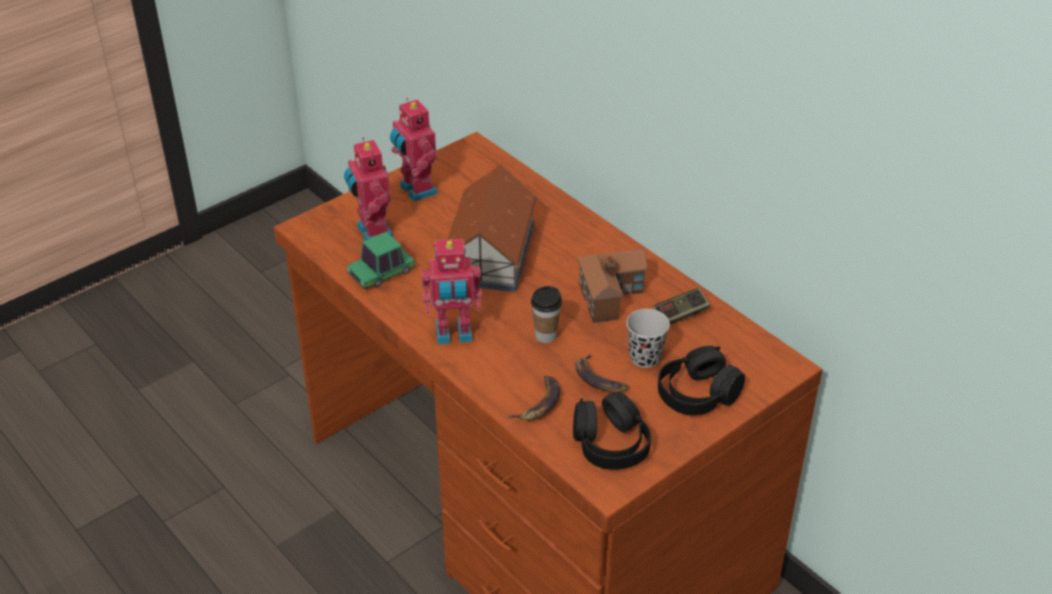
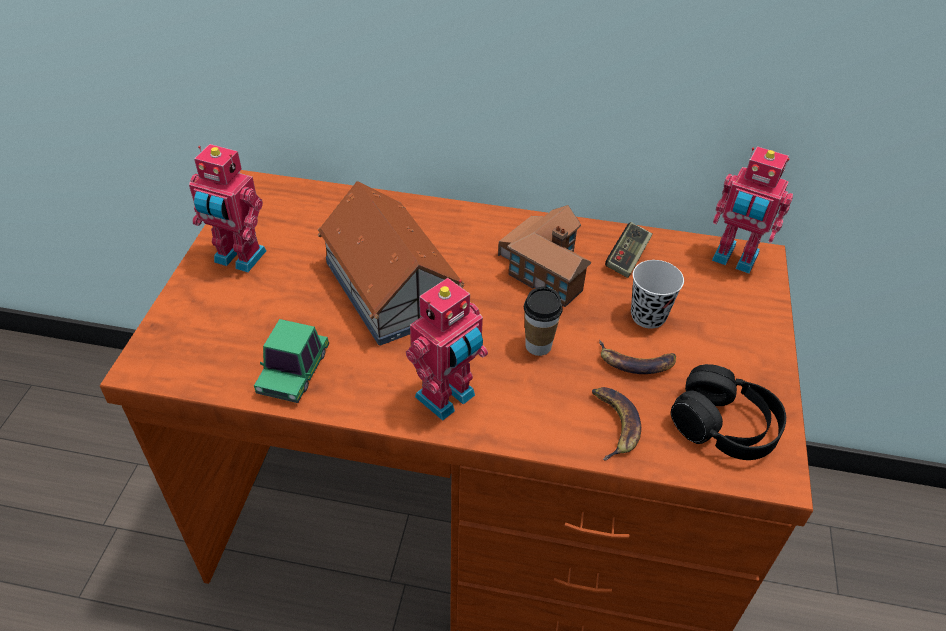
camera: 40 degrees left, 5 degrees up
(372, 232) = (234, 330): toy robot -> toy robot (734, 259)
(697, 394) = (729, 326): black headphones -> none

